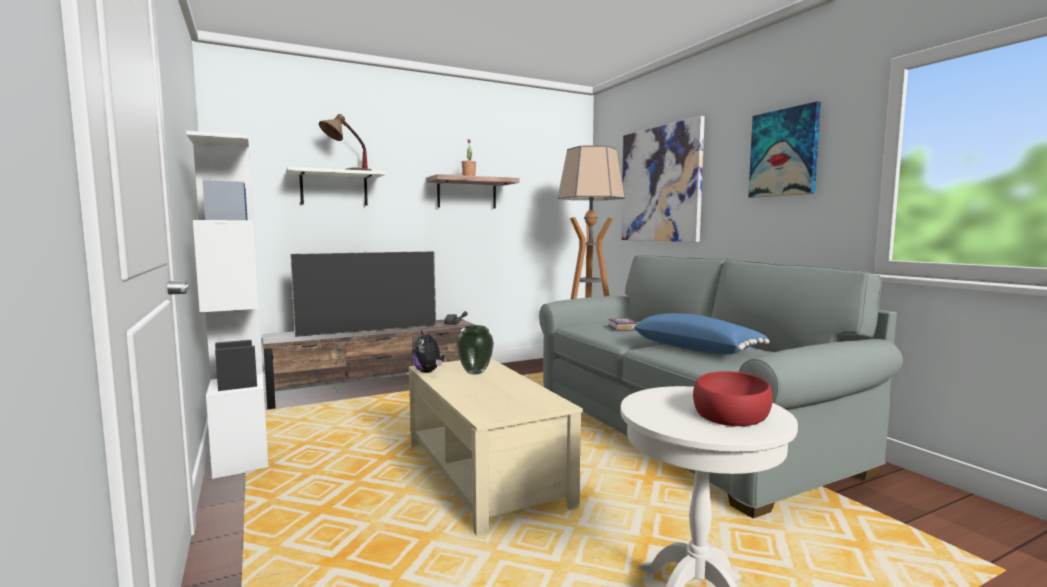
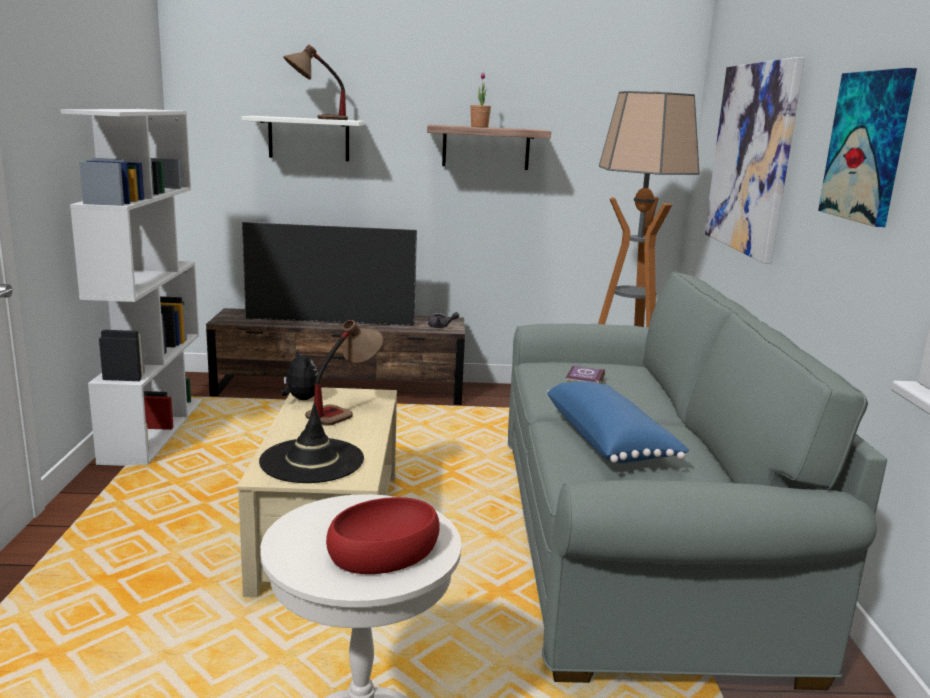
camera: 25 degrees right, 10 degrees up
(428, 372) = (300, 399): plush toy -> plush toy turned 150 degrees clockwise
(474, 372) = (345, 411): vase -> table lamp
(505, 402) = (312, 461): none -> black hat

